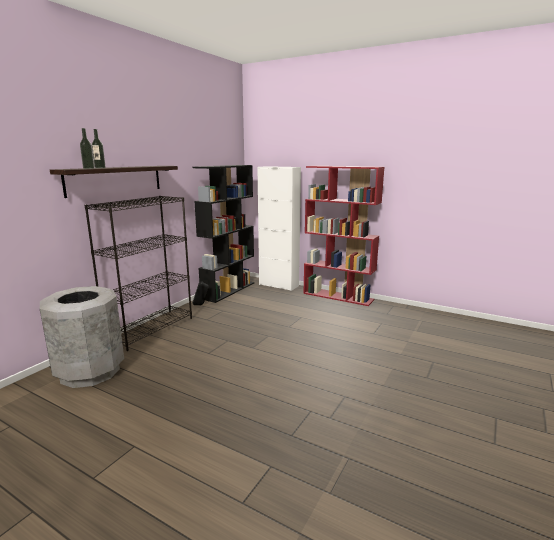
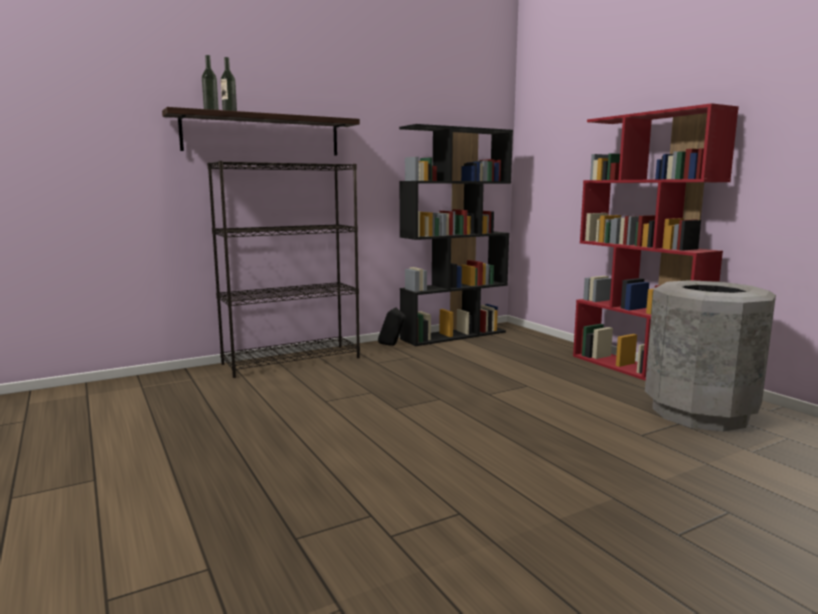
camera: 30 degrees right, 5 degrees down
(89, 372) = (165, 389): grey trash can -> grey trash can (699, 413)
(278, 285) = (543, 340): white cabinet -> none

